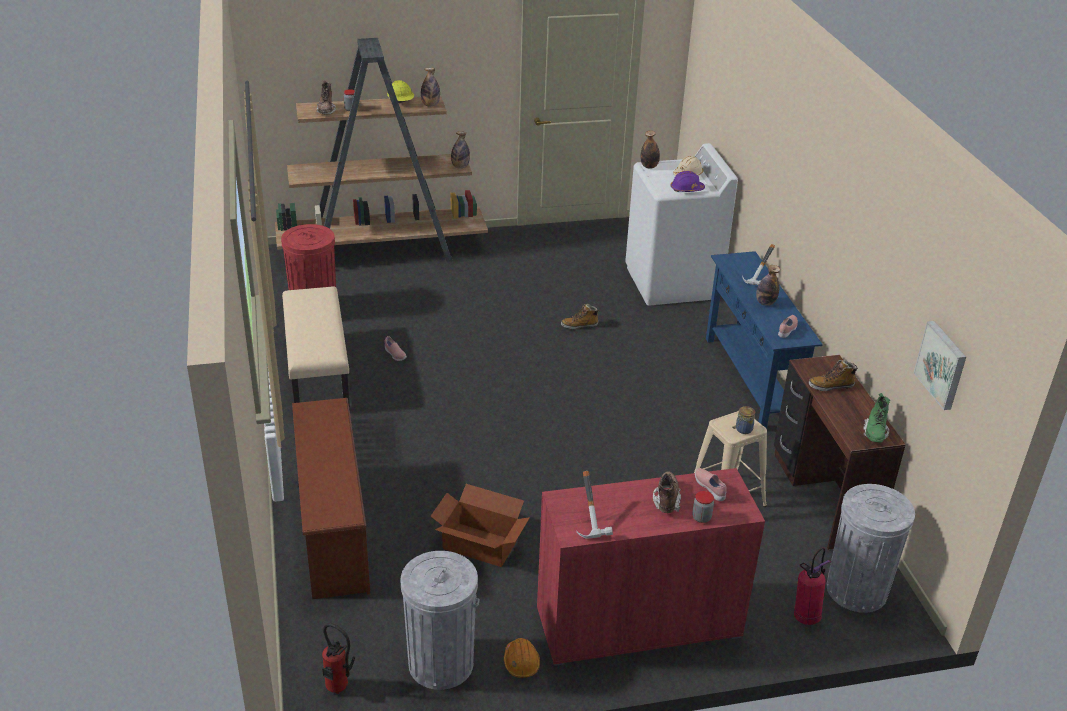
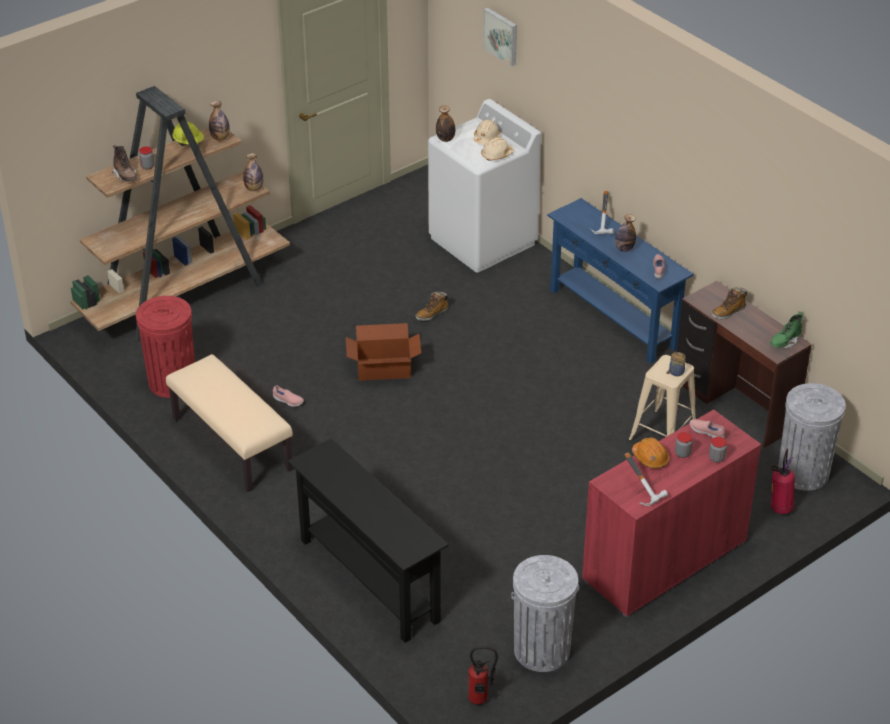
camera: 25 degrees left, 5 degrees up
(332, 530) = (368, 580): brown shoe rack -> black console table
(480, 545) = (499, 547): cardboard box -> cardboard box (384, 369)
(521, 662) = (600, 625): orange hard hat -> orange hard hat (650, 458)
(666, 500) = (682, 453): brown boot -> jar
(686, 189) = (497, 155): purple hard hat -> beige hard hat
(875, 433) = (785, 342): green boot -> green boot turned 60 degrees clockwise
(942, 364) = (838, 276): picture -> picture (501, 36)

